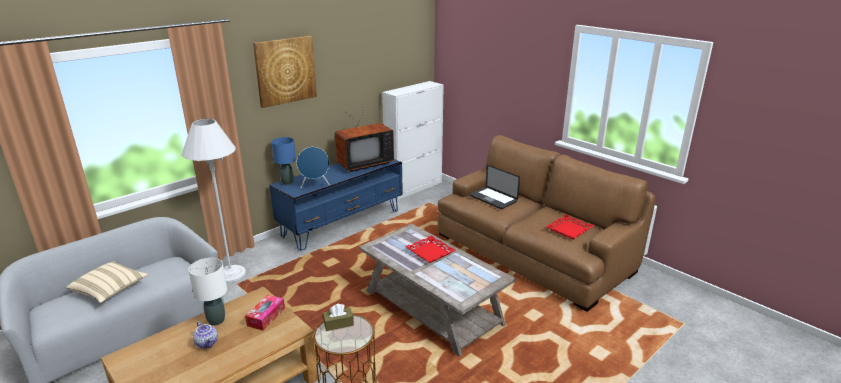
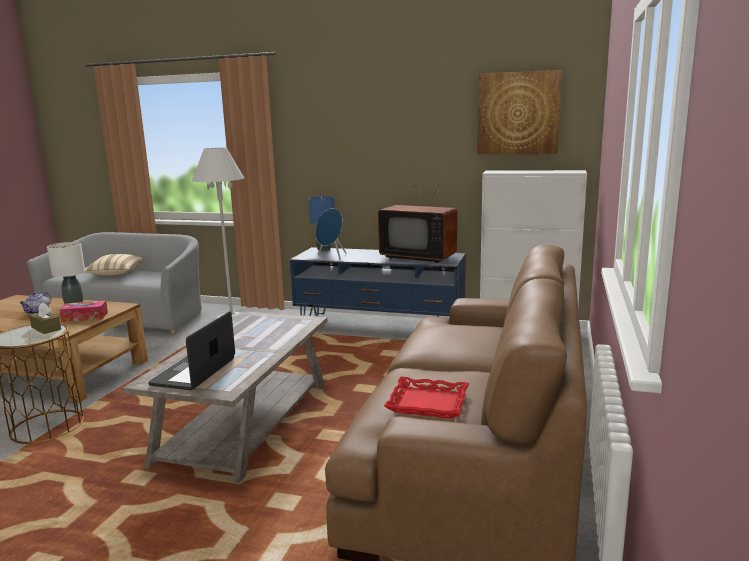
camera: 60 degrees right, 10 degrees down
(285, 71) = (344, 119): picture -> picture (518, 113)
(430, 252) = (261, 341): red tray -> none
(493, 199) = (456, 333): laptop -> laptop (194, 371)

